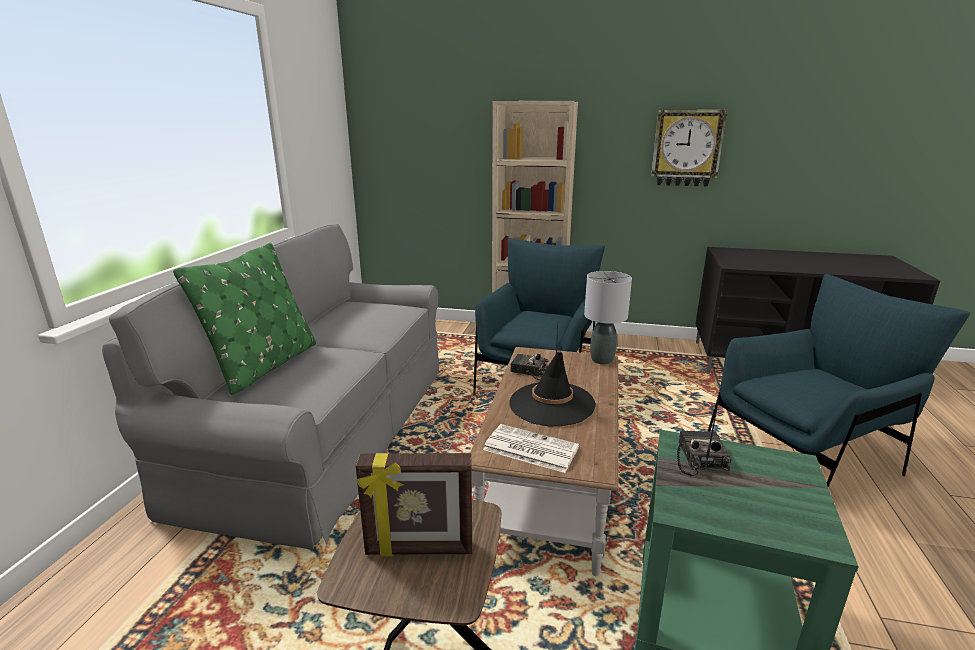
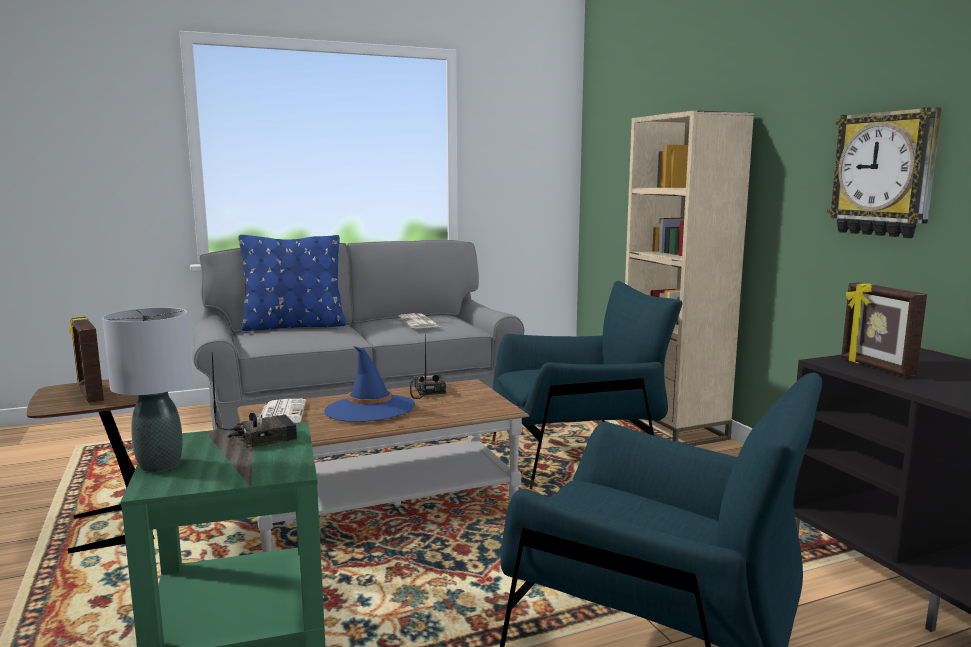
camera: 55 degrees right, 10 degrees down
(265, 365) = (294, 326): green pillow -> blue pillow
(365, 316) = (419, 322): none -> newspaper
(551, 404) = (369, 409): black hat -> blue hat
(602, 360) = (501, 408): grey table lamp -> grey table lamp (160, 465)
(749, 263) = (875, 367): none -> picture frame

